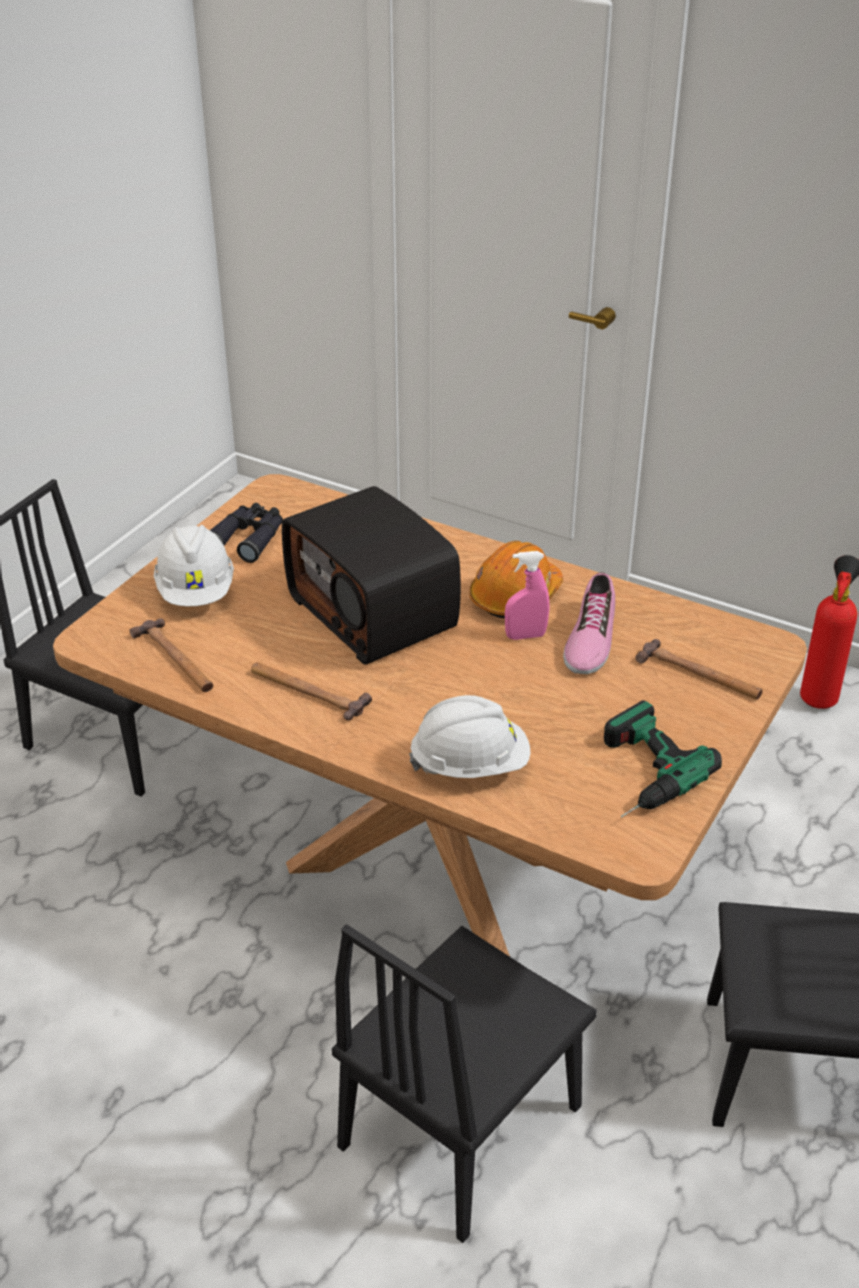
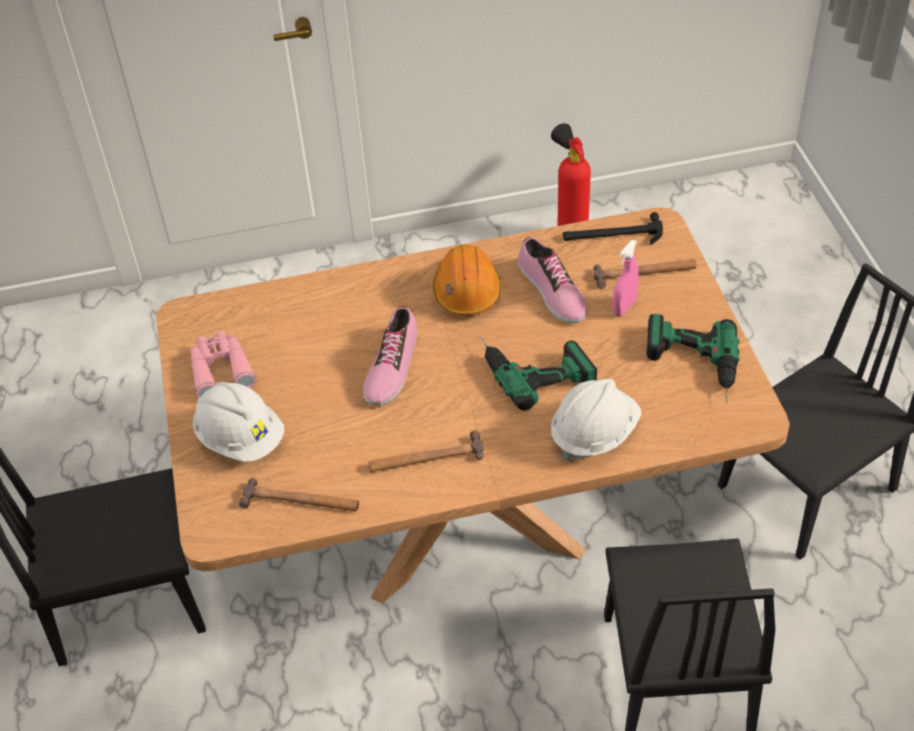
camera: 40 degrees left, 10 degrees up
(248, 538) = (220, 369): black binoculars -> pink binoculars
(375, 612) = (391, 366): radio -> shoe
(492, 681) = (532, 365): none -> power drill
(525, 636) = (510, 317): pink spray bottle -> pink spray bottle (624, 307)
(712, 629) = (612, 235): none -> hammer

